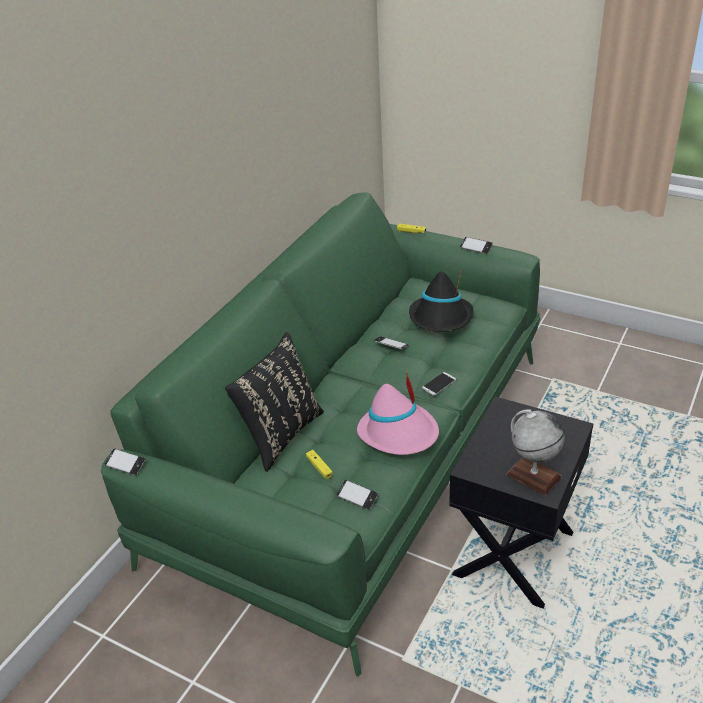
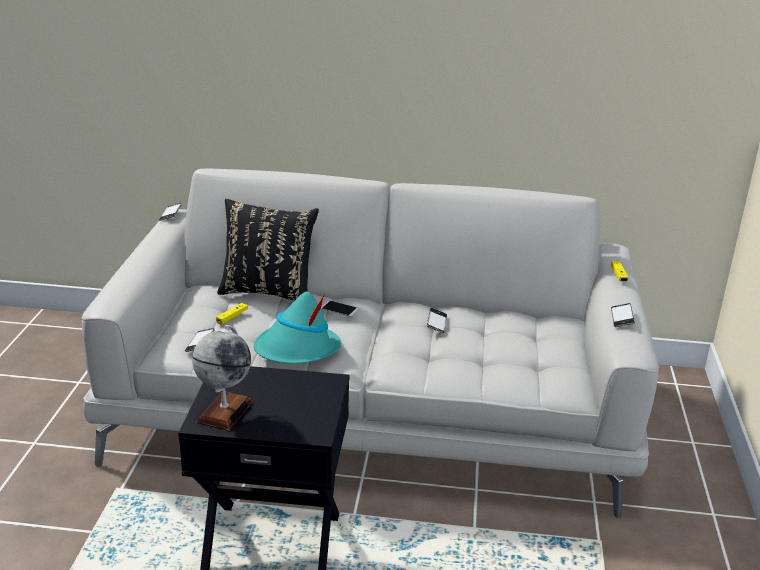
camera: 65 degrees right, 10 degrees down
(359, 452) = (375, 410): green sofa -> white sofa
(399, 433) = (297, 350): pink hat -> turquoise hat
(439, 384) = (390, 363): phone -> phone (339, 309)
(441, 318) = (509, 346): black hat -> none

